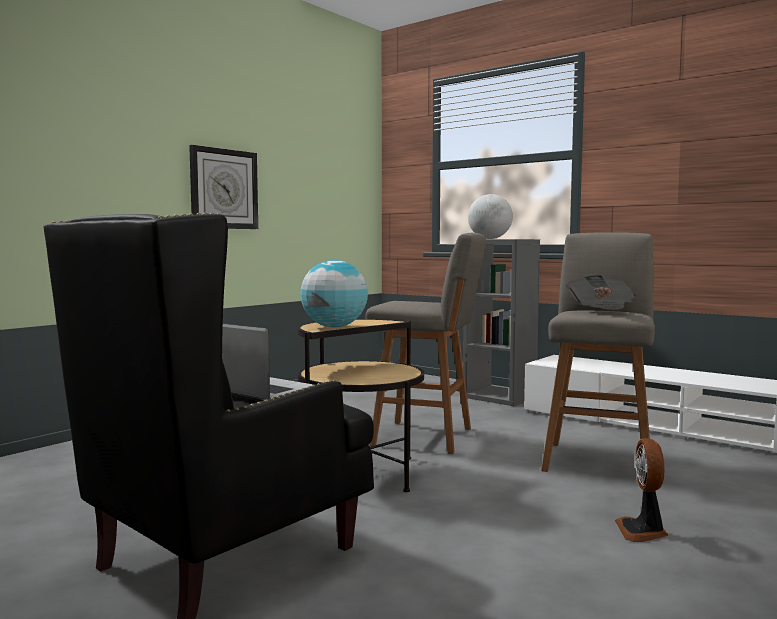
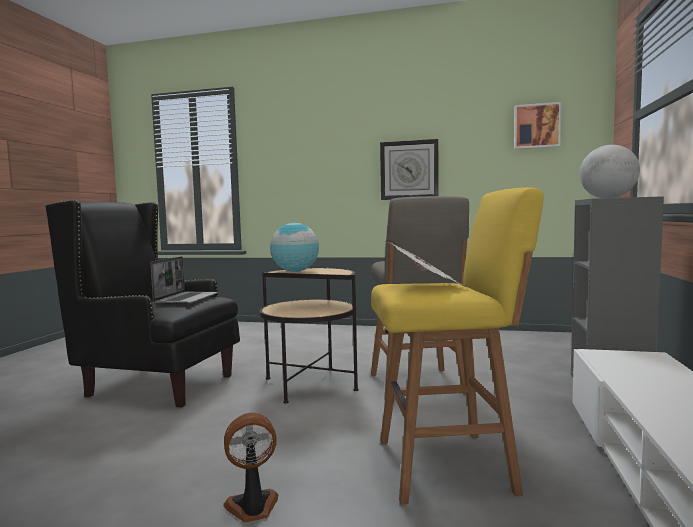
camera: 65 degrees right, 0 degrees up
(335, 156) = (536, 126): none -> picture
(598, 461) = (449, 465): grey stool -> yellow stool

